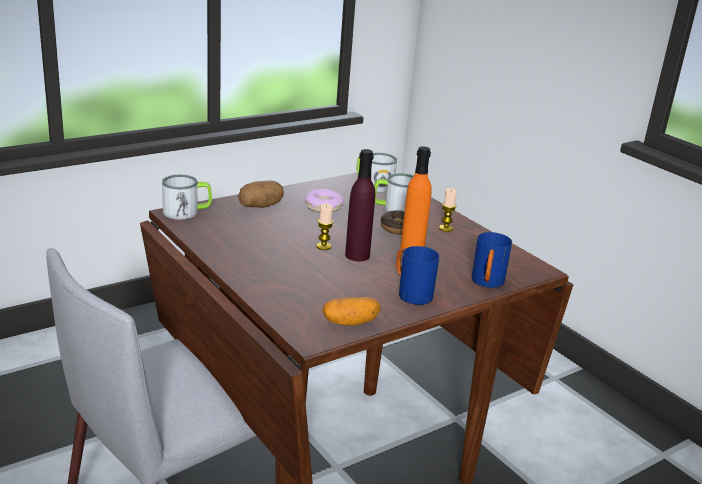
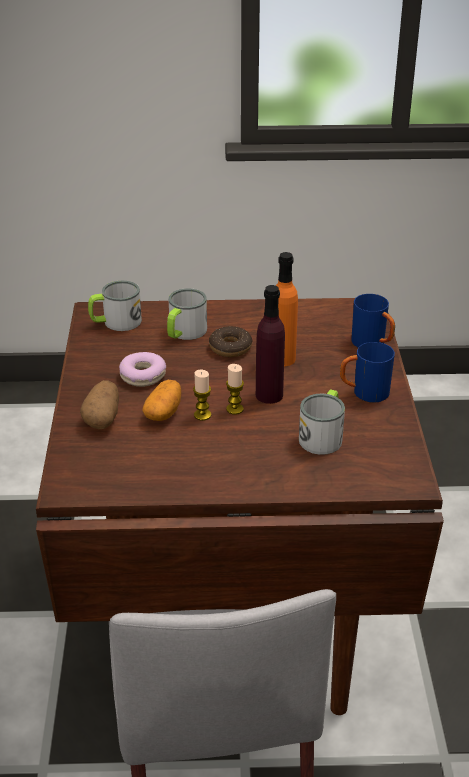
camera: 55 degrees left, 10 degrees up
(187, 212) = (71, 478): mug -> mug (323, 435)
(350, 323) = (395, 449): potato -> potato (163, 412)
(445, 228) = (252, 321): candle -> candle (202, 415)

